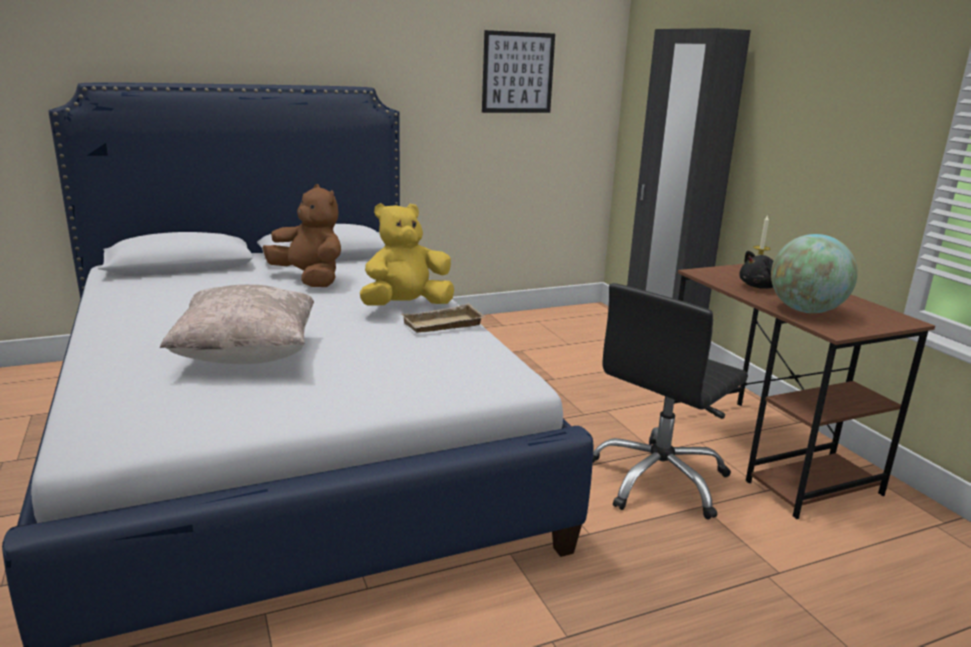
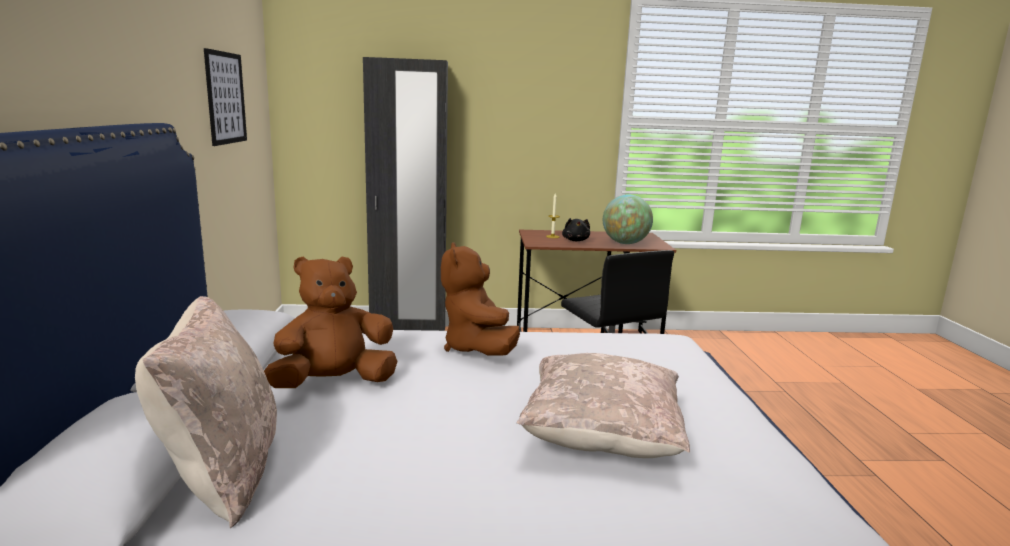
camera: 70 degrees left, 5 degrees down
(186, 278) = (221, 473): none -> beige pillow
(406, 306) = (477, 349): yellow plush toy -> brown plush toy
(442, 325) = (543, 343): beige tray -> none

